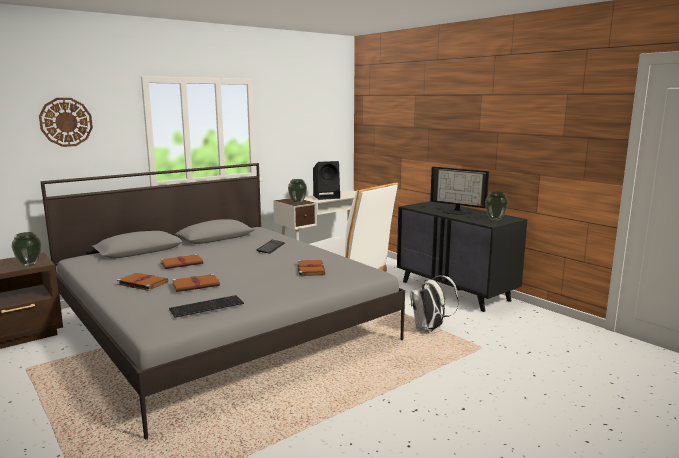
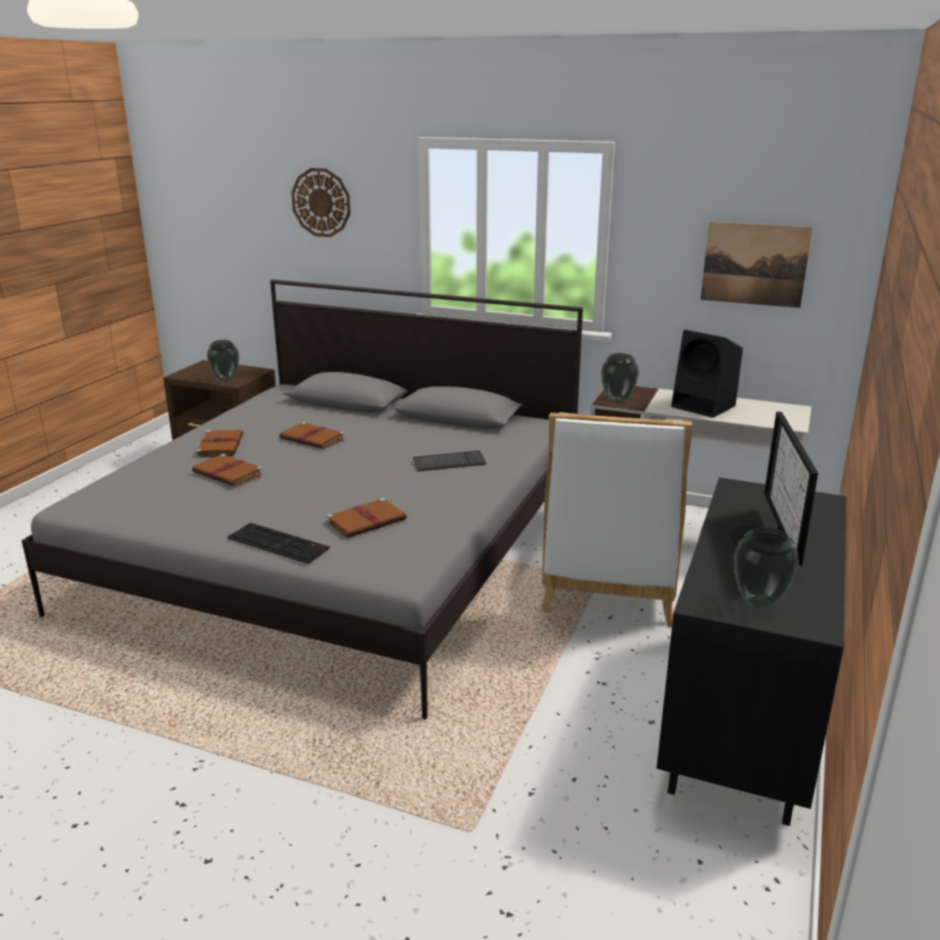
camera: 60 degrees right, 10 degrees up
(207, 306) = (155, 504): keyboard -> keyboard (280, 543)
(314, 133) = (754, 264): none -> picture
(430, 329) = (501, 739): white backpack -> none

